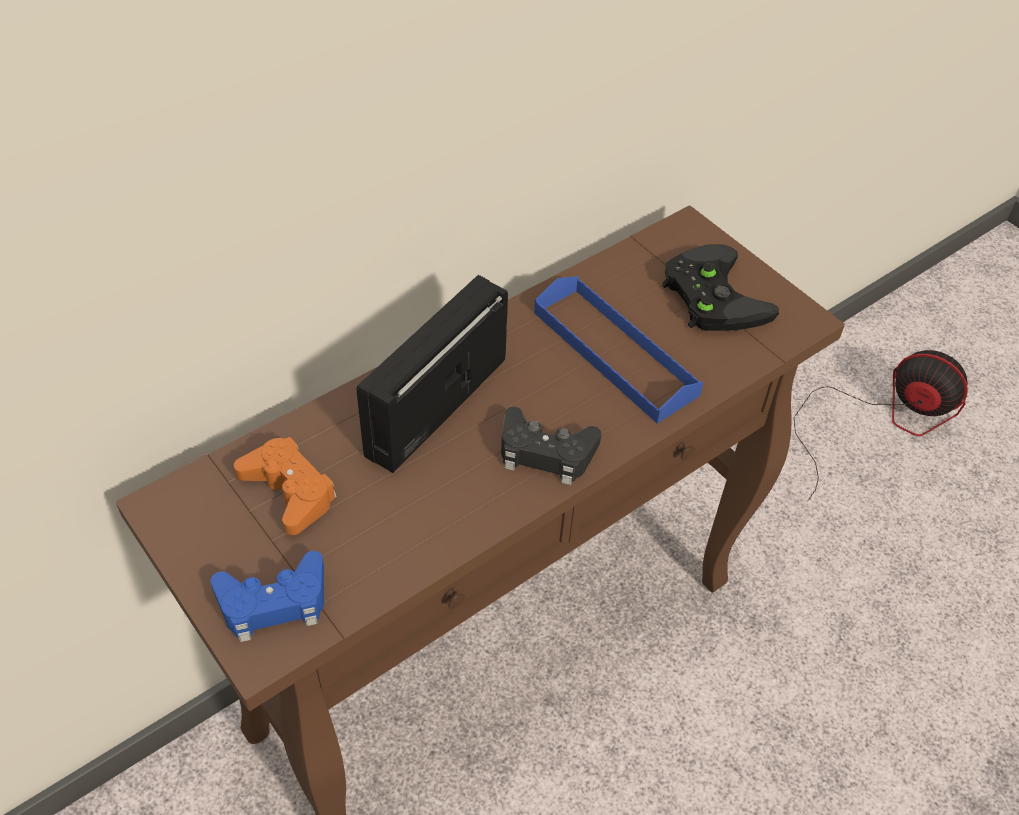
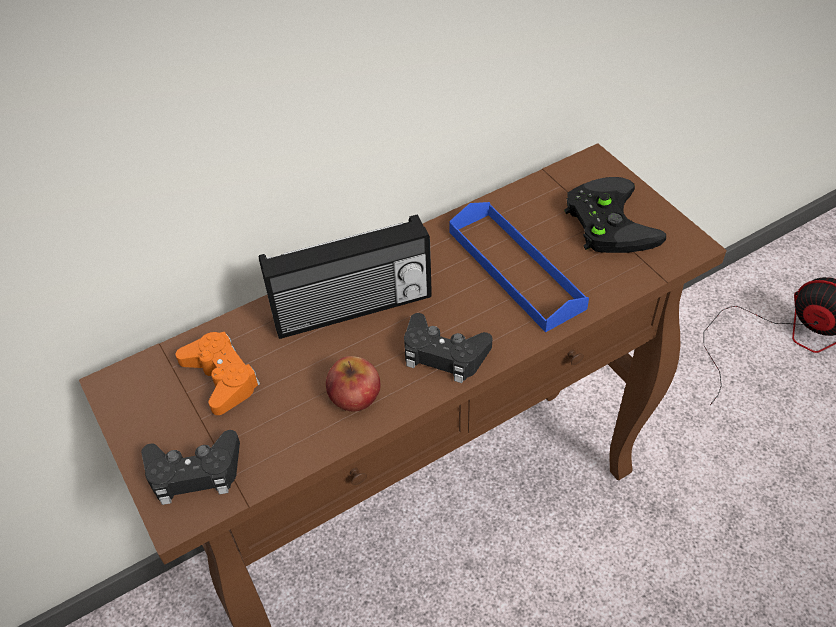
camera: 10 degrees right, 0 degrees up
(274, 602) = (194, 472): blue game controller -> black game controller
(434, 405) = (353, 309): radio -> radio turned 150 degrees counterclockwise
(449, 504) = (354, 395): none -> apple

